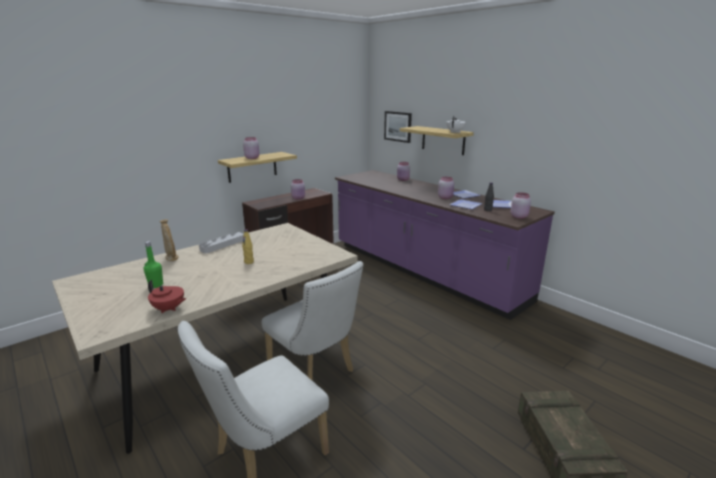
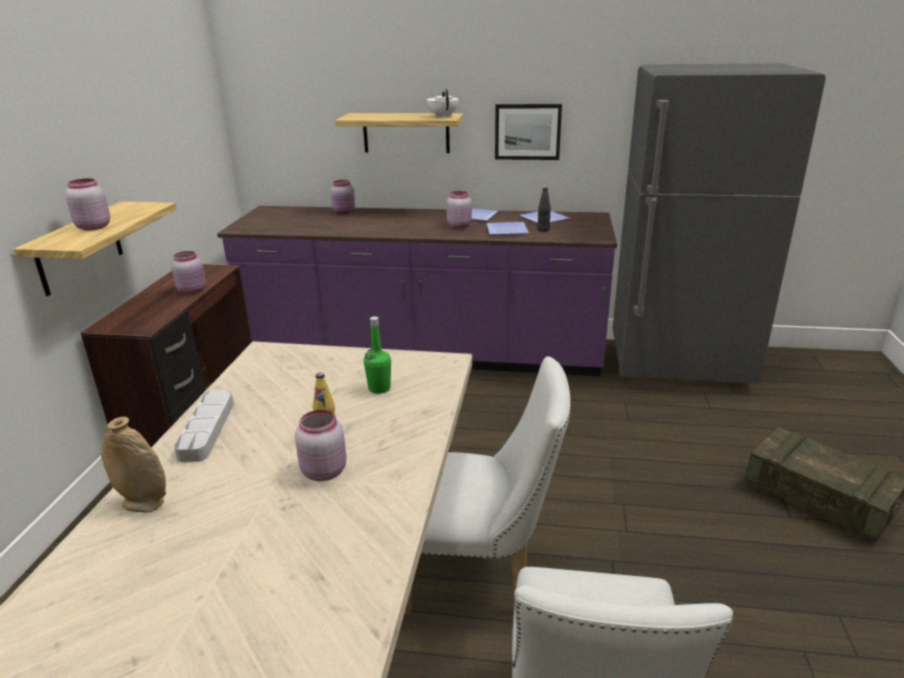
camera: 40 degrees left, 5 degrees up
(156, 285) = (228, 572): green bottle -> green bottle (379, 388)
(169, 309) = (357, 597): red teapot -> none
(398, 126) = (304, 118): picture -> picture (527, 131)
(519, 216) = (591, 229): pink jar -> pink jar (324, 470)
(578, 336) = (679, 366): none -> grey fridge

